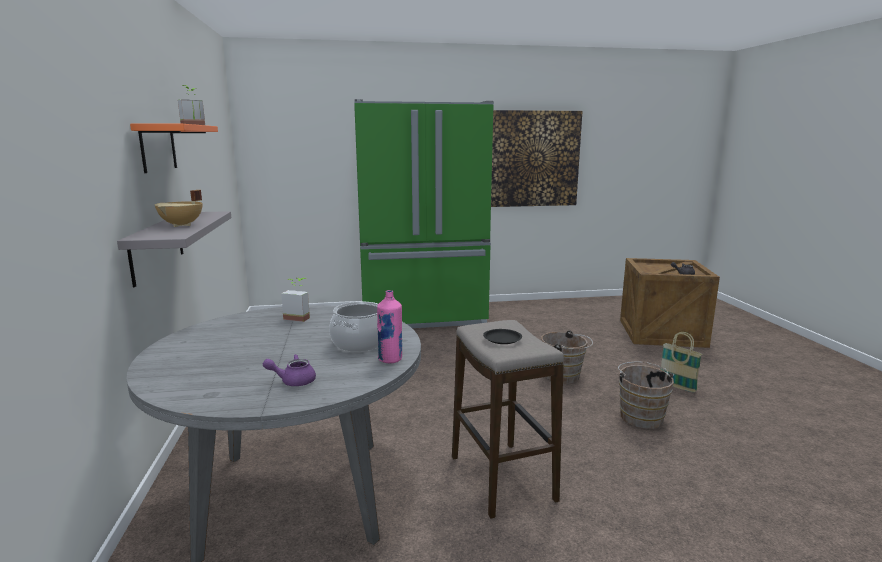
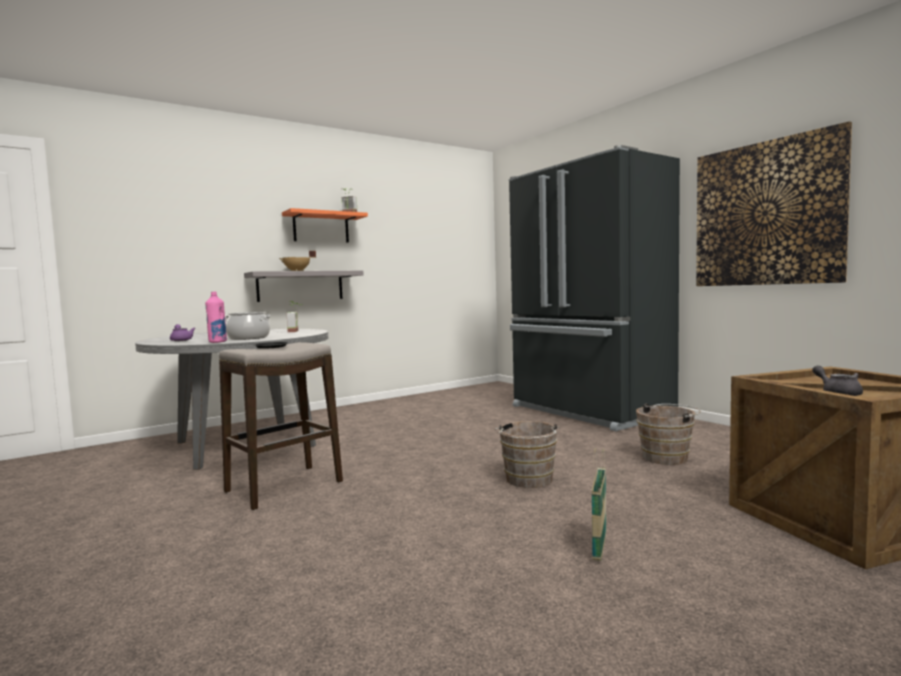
camera: 65 degrees right, 10 degrees down
(423, 318) = (588, 412): green fridge -> black fridge
(640, 416) = (464, 530): brown bucket -> brown bucket (668, 457)

